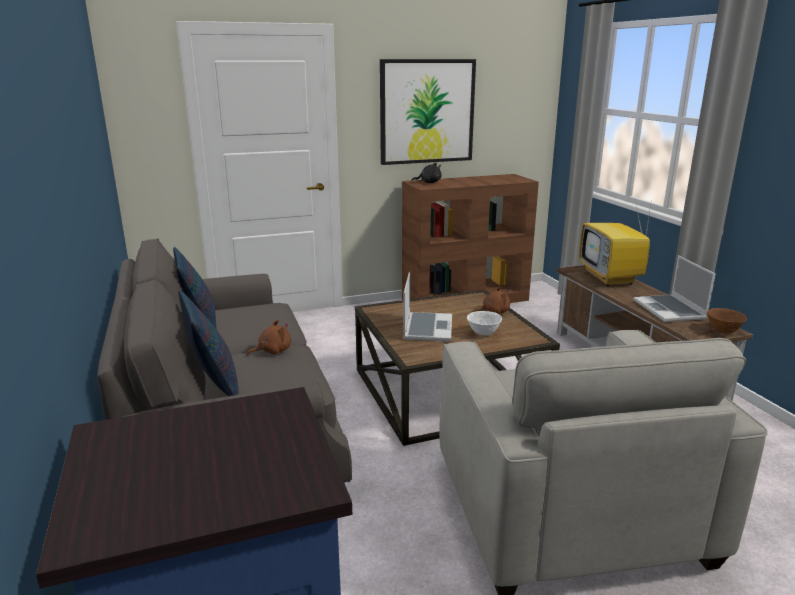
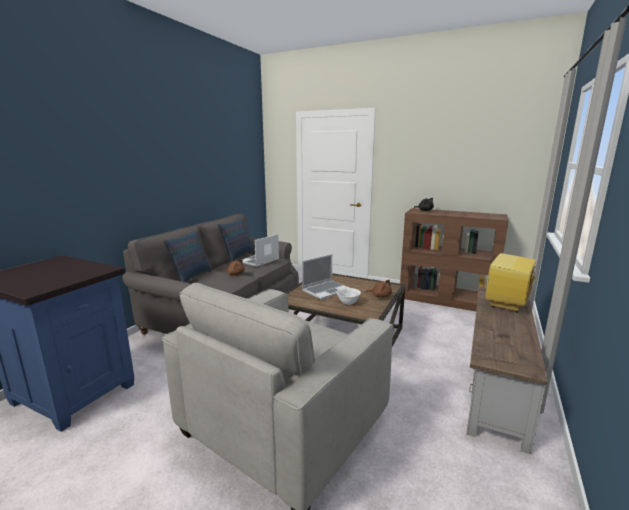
camera: 45 degrees right, 5 degrees down
(427, 112) = (435, 163): picture -> none
(670, 310) = (506, 337): laptop -> laptop (259, 261)
(723, 331) = (520, 367): brown bowl -> none

